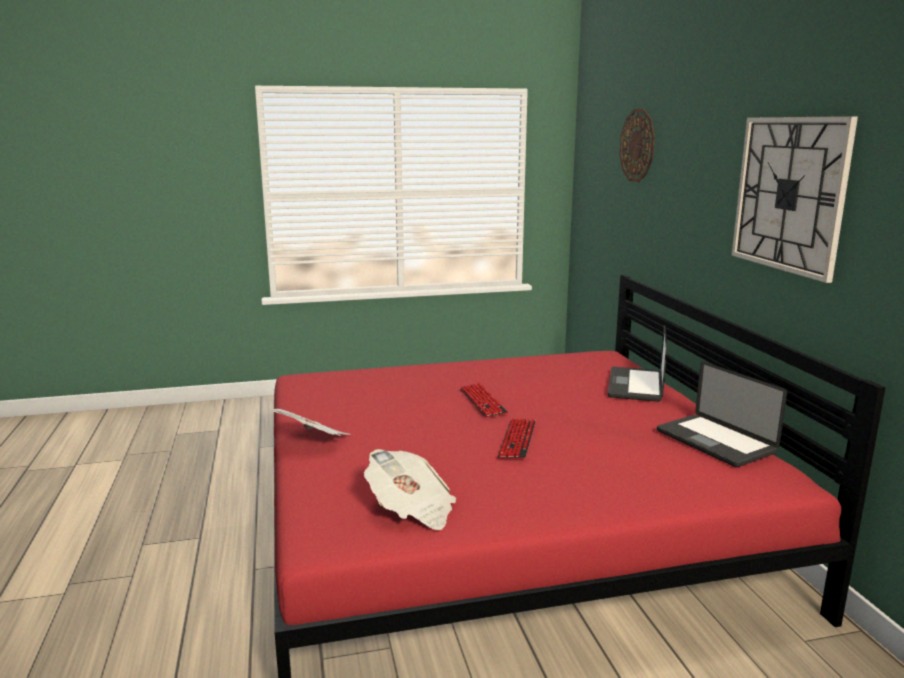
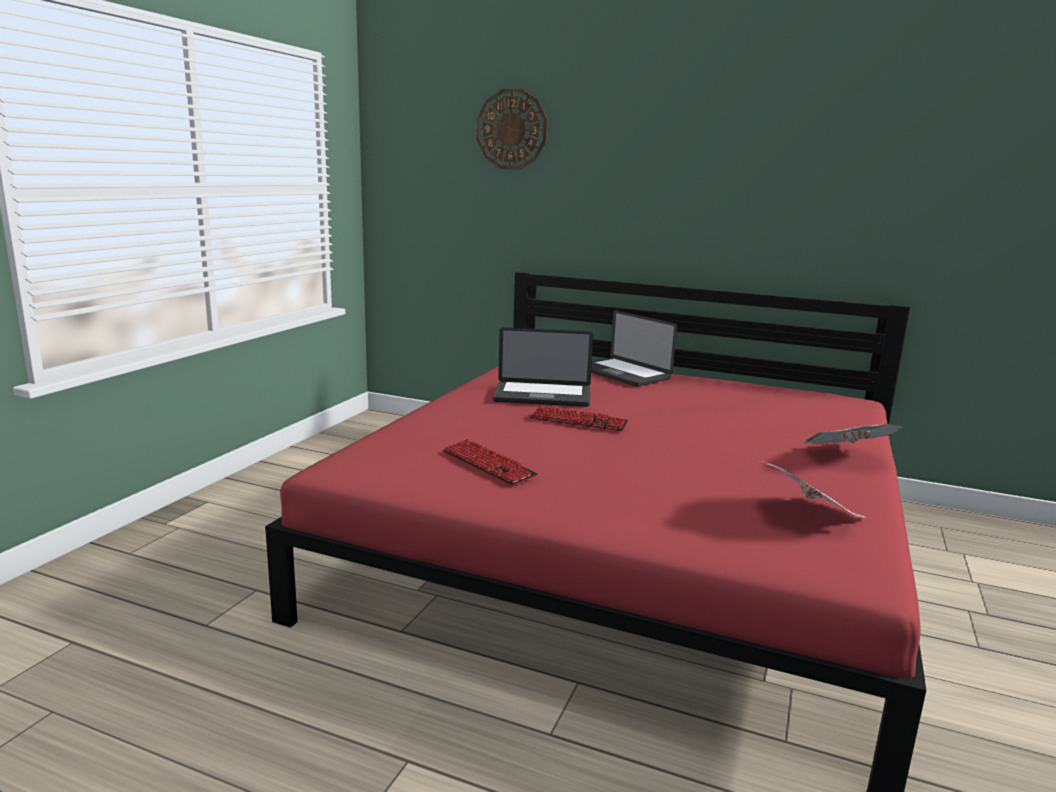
camera: 55 degrees left, 0 degrees up
(312, 441) = (570, 515): newspaper -> newspaper (846, 457)
(517, 440) = (693, 437): keyboard -> keyboard (488, 464)
(715, 442) = (770, 391): laptop -> laptop (542, 396)
(789, 194) = (769, 168): wall clock -> none

